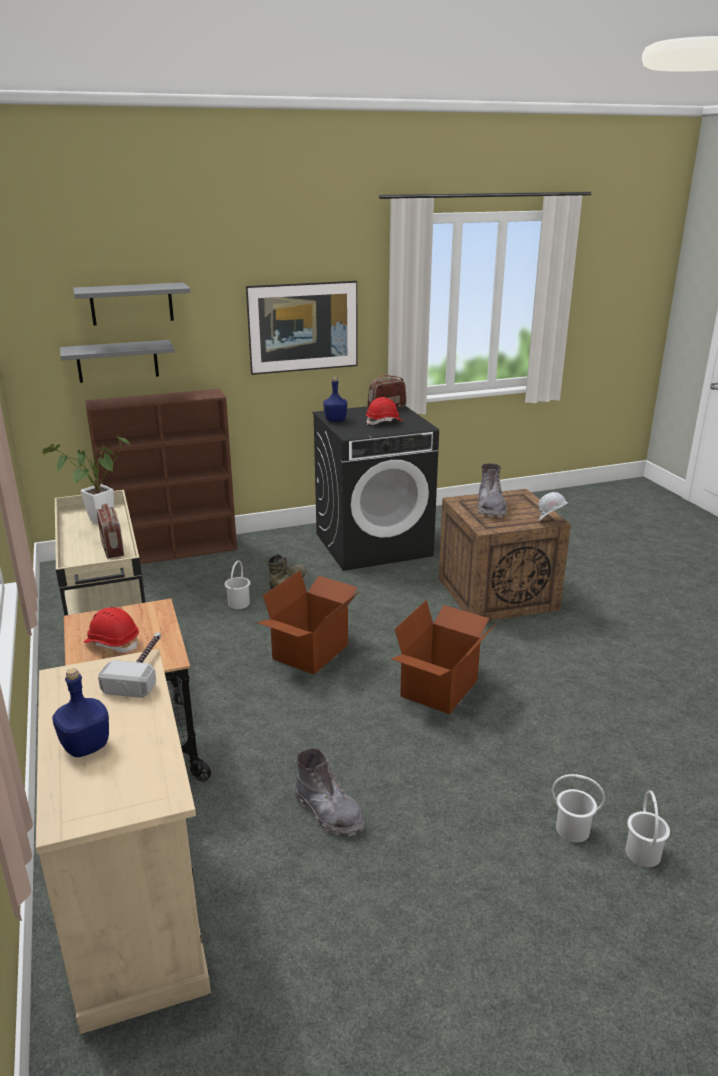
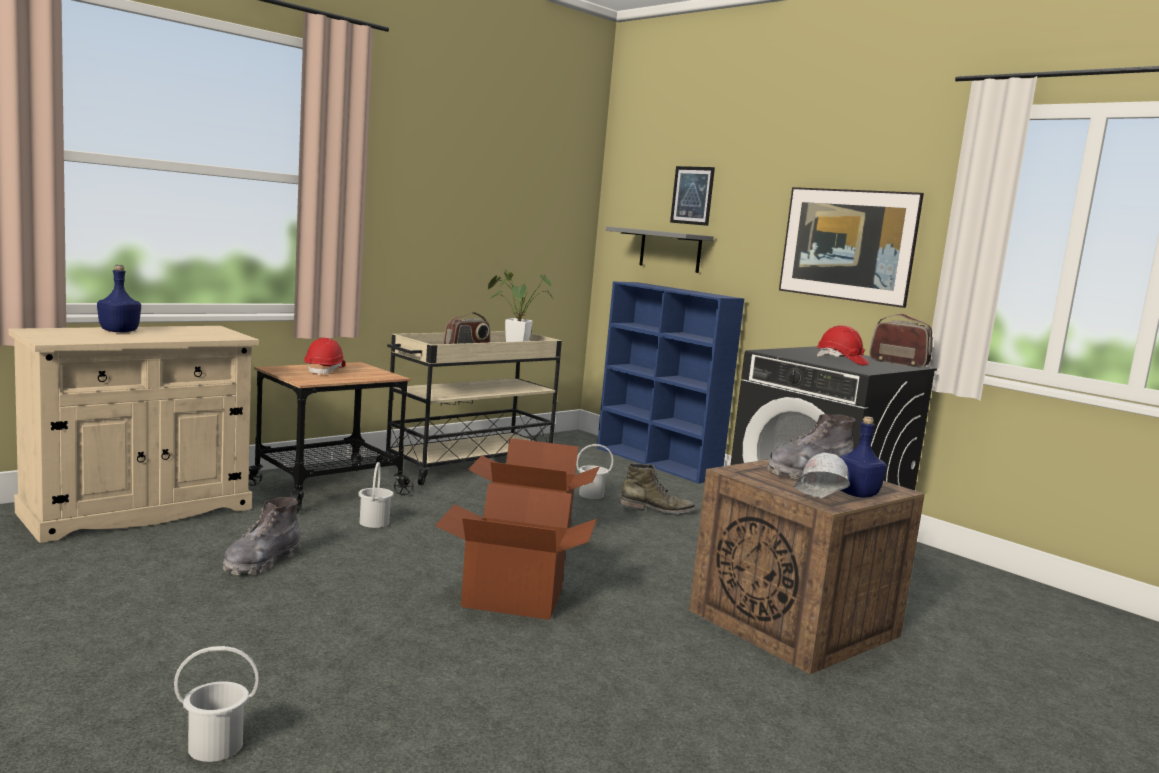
camera: 65 degrees right, 15 degrees down
(131, 304) = (692, 195): grey shelf -> picture
(142, 669) = (224, 337): hammer -> none
(174, 551) = (658, 463): brown bookcase -> blue bookcase
(335, 420) = (804, 350): blue bottle -> blue bottle (856, 494)
(572, 830) = (256, 692): white bucket -> white bucket (373, 522)

